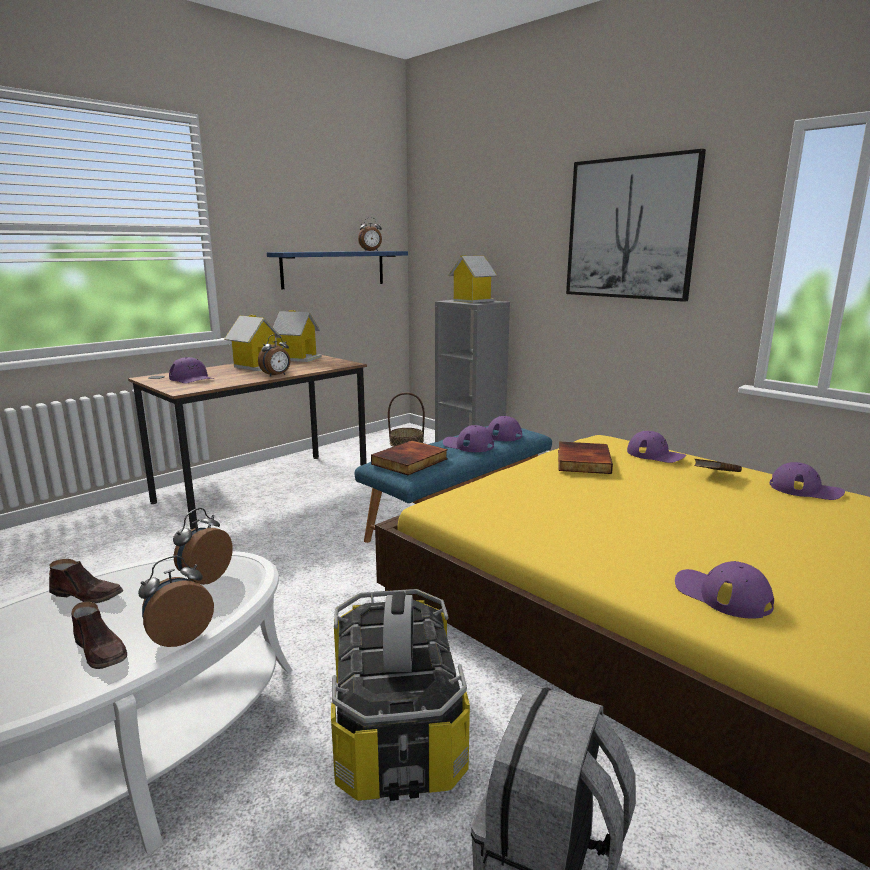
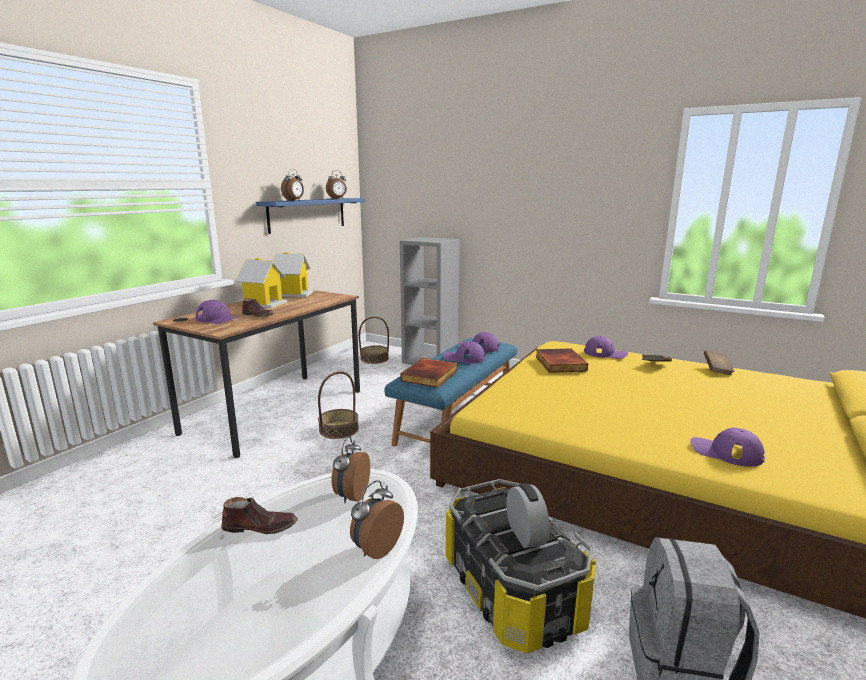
camera: 15 degrees left, 0 degrees up
(101, 651) = (319, 573): brown shoe -> brown shoe (258, 315)
(276, 375) = (293, 311): alarm clock -> alarm clock (294, 200)
(317, 517) = (339, 429): none -> basket
(472, 301) = (430, 239): toy house -> none
(630, 229) = (560, 183): picture -> none
(805, 489) = (717, 370): purple cap -> brown book

